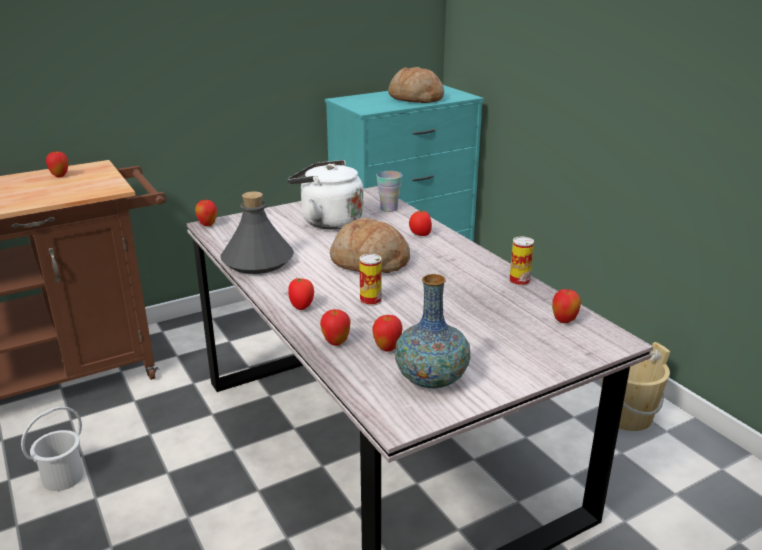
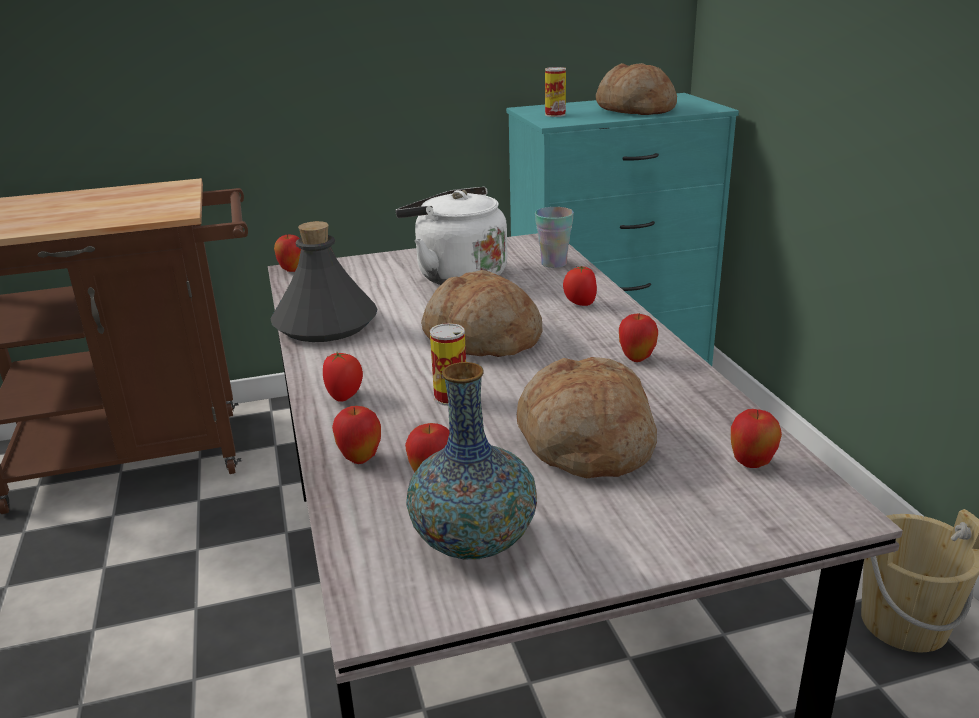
camera: 15 degrees right, 0 degrees up
(60, 176) = (127, 195): apple -> apple (636, 358)
(62, 477) = (68, 593): white bucket -> none
(466, 319) = (585, 442): none -> bread
(519, 281) = (703, 388): can -> can (555, 114)

